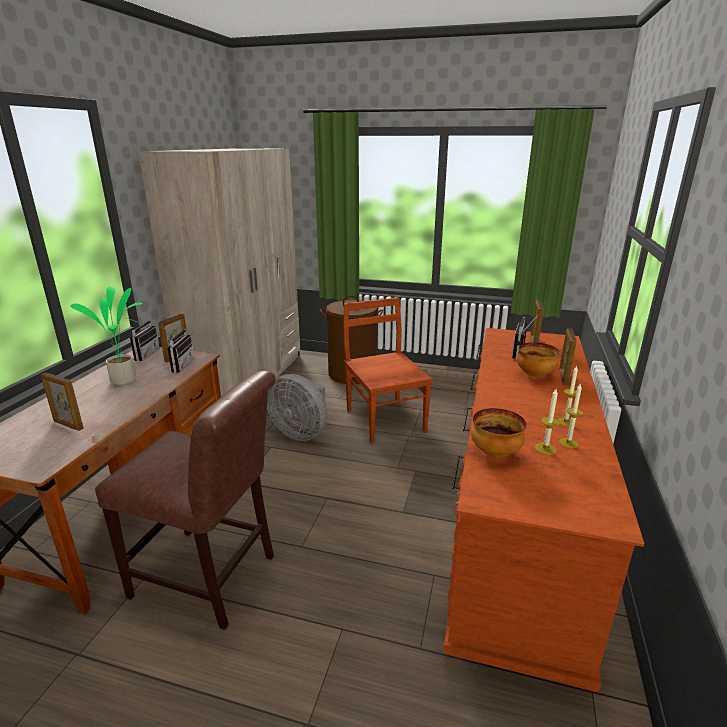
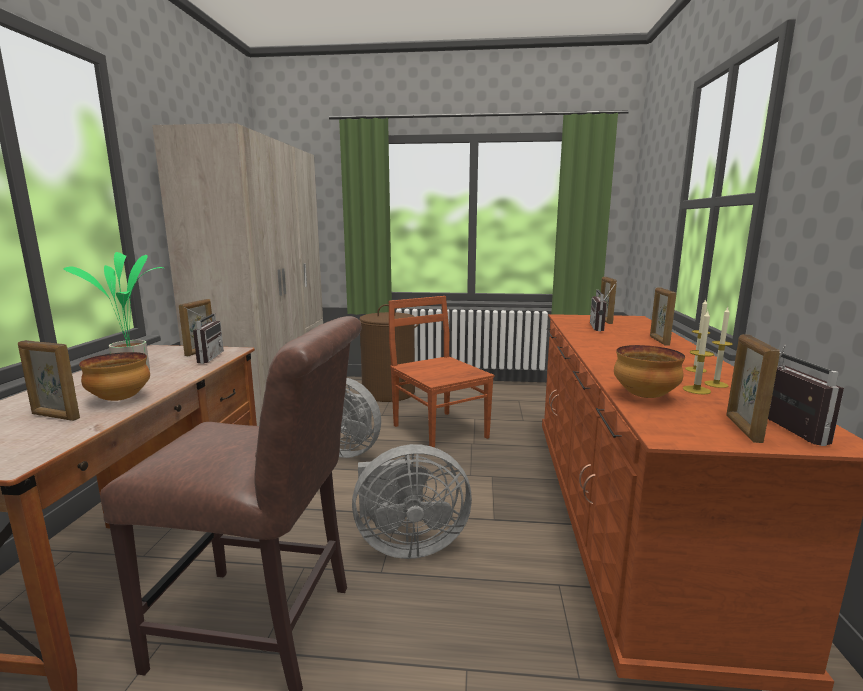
camera: 10 degrees left, 10 degrees down
(143, 355) = (155, 352): radio -> radio (782, 430)
(327, 525) = (407, 544): none -> grey fan
(535, 375) = (629, 340): bowl -> bowl (120, 399)
(546, 498) = (743, 429): none -> picture frame

